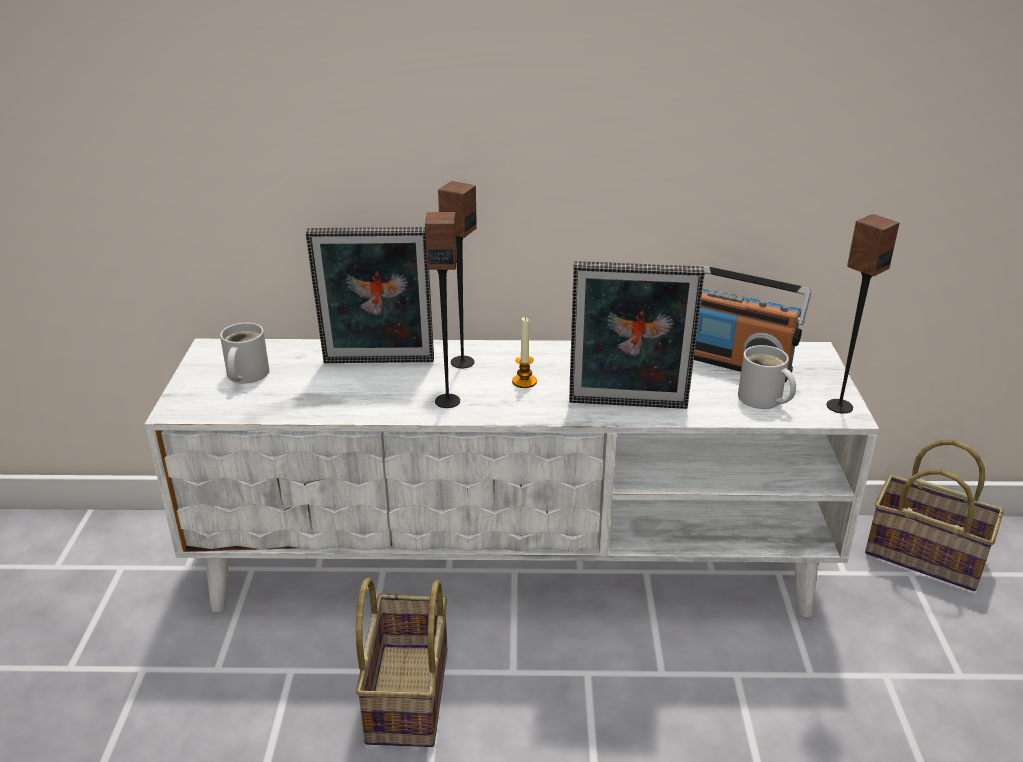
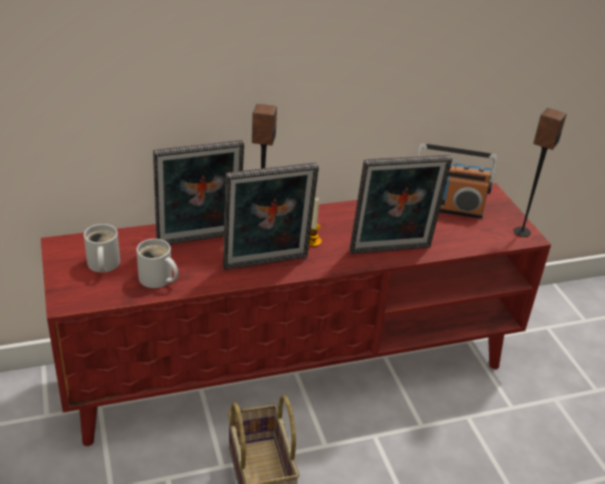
camera: 20 degrees left, 5 degrees up
(447, 401) = (267, 265): speaker -> picture frame
(514, 566) = (294, 368): white tv stand -> red tv stand
(762, 400) = (473, 234): white mug -> white mug (157, 280)
(928, 556) = (553, 313): basket -> none

